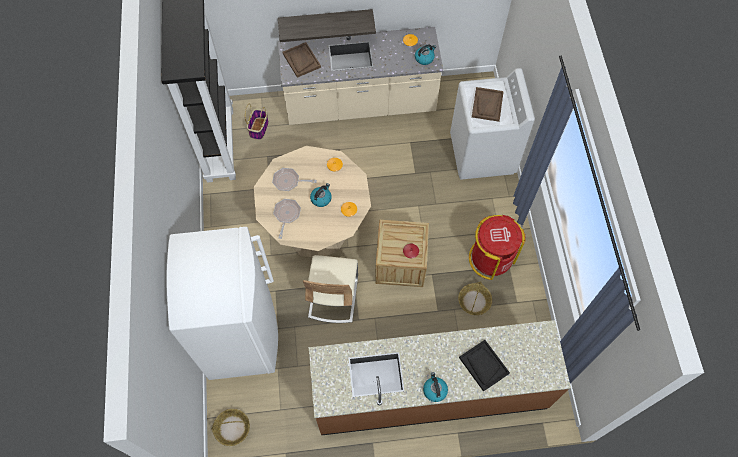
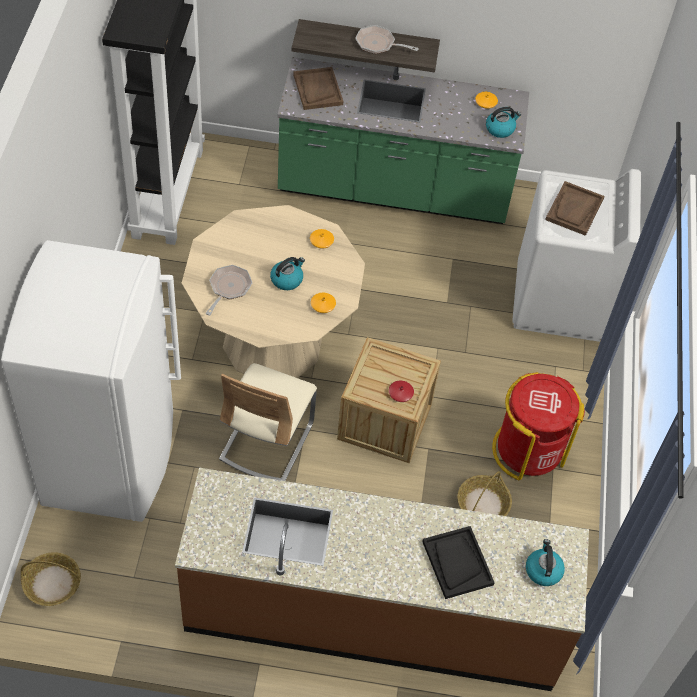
camera: 10 degrees right, 10 degrees down
(259, 128) = (232, 185): basket -> none
(289, 181) = (247, 245): frying pan -> frying pan (378, 44)
(360, 105) = (393, 191): beige counter -> green counter
(434, 390) = (370, 577): kettle -> kettle (543, 570)

